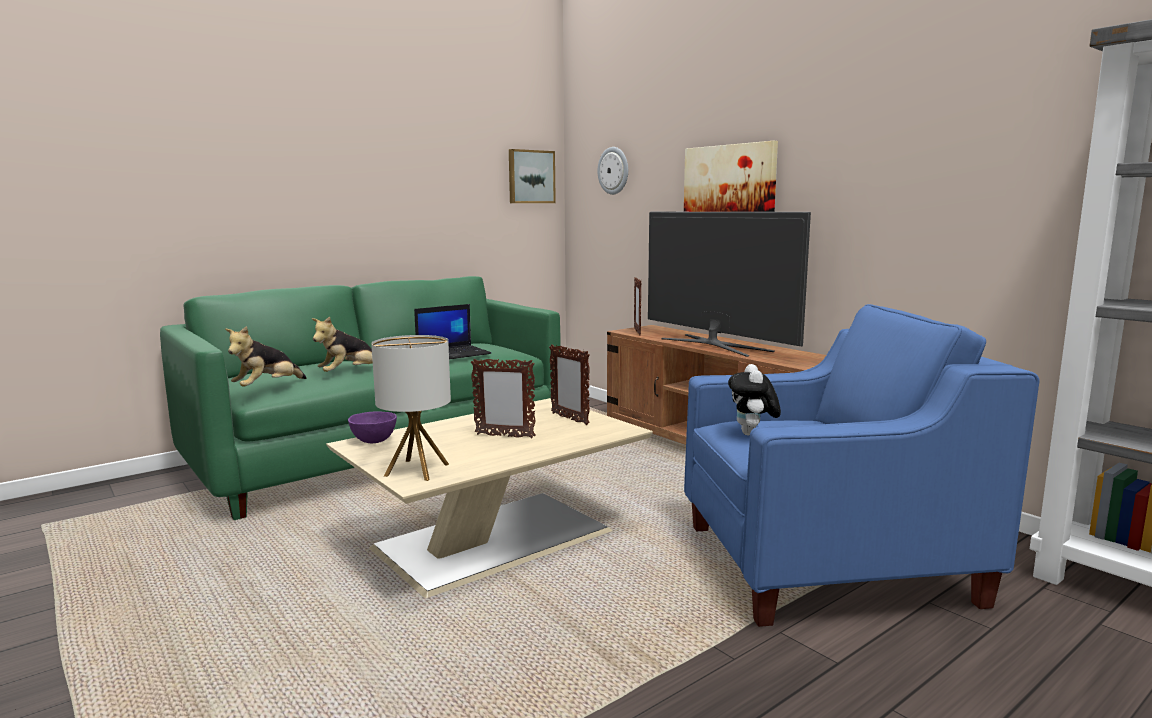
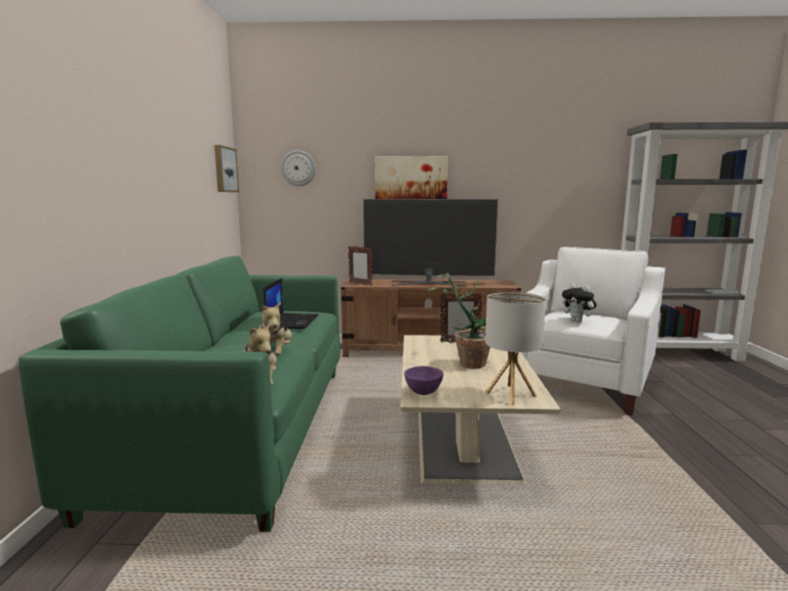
camera: 50 degrees left, 0 degrees up
(504, 436) = (470, 361): picture frame -> potted plant
(826, 564) = (584, 382): blue armchair -> white armchair

